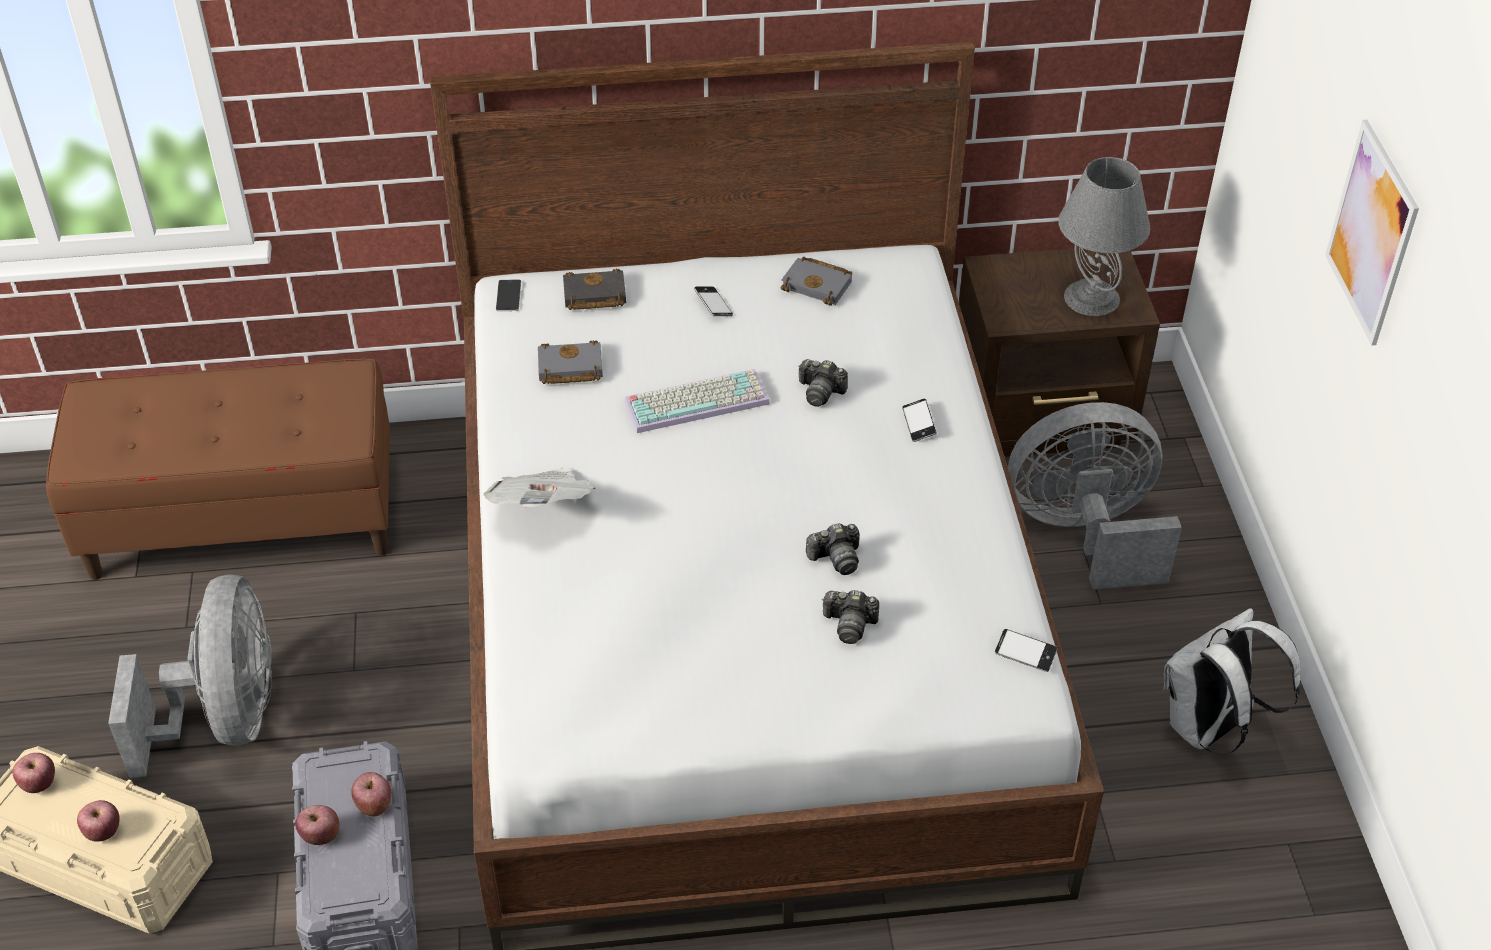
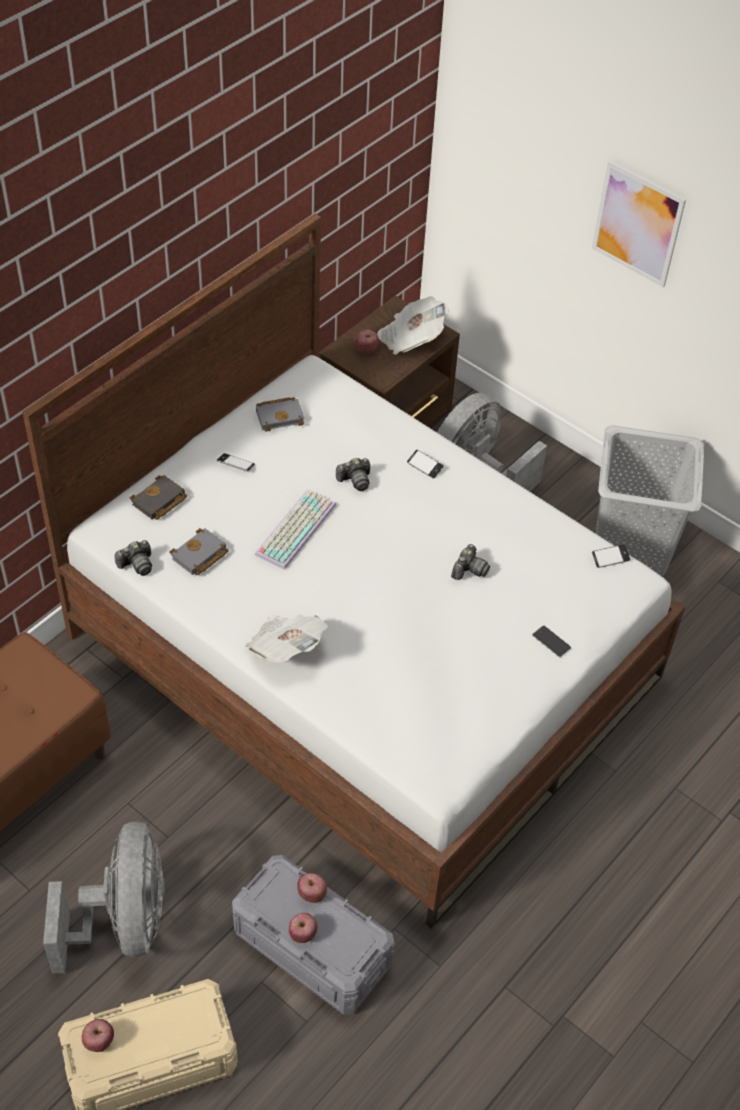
camera: 45 degrees left, 5 degrees up
(103, 831) = (173, 1035): apple -> apple (366, 349)
(226, 718) = (124, 923): grey fan -> grey fan turned 45 degrees clockwise
(508, 295) = (107, 533): phone -> phone (551, 641)
(849, 624) = (515, 601): camera -> camera (137, 564)
(1091, 298) = (411, 338): grey table lamp -> newspaper
(1209, 728) = (631, 547): white backpack -> grey laundry basket

